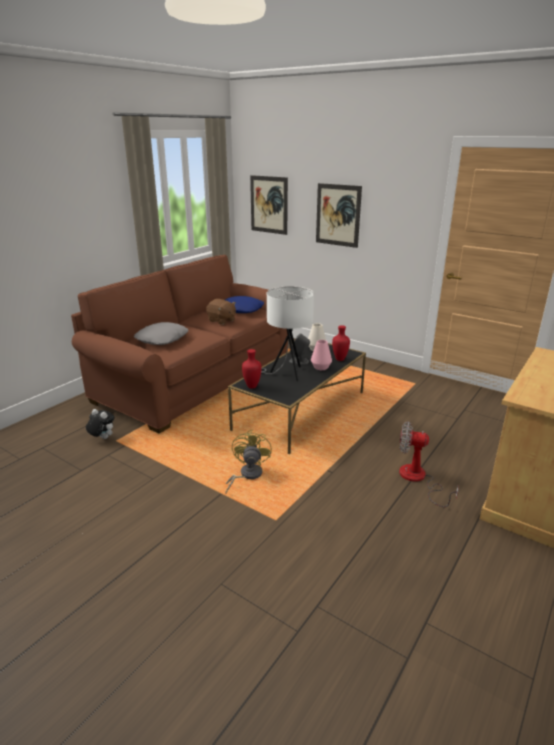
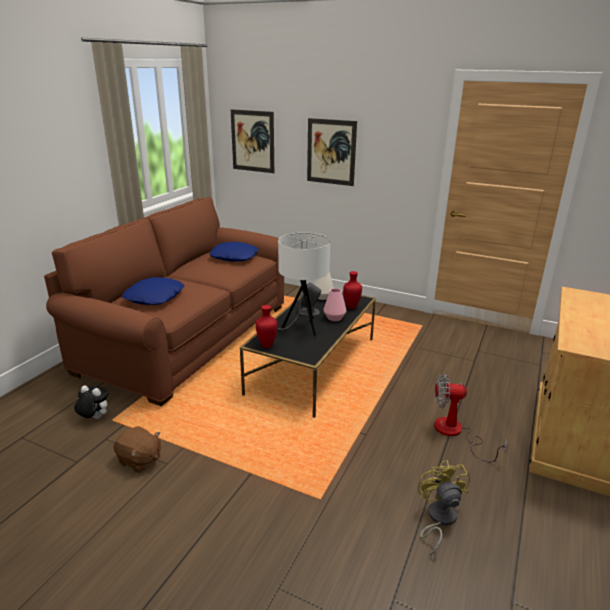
camera: 10 degrees left, 0 degrees up
(162, 339) = (155, 297): grey pillow -> blue pillow
(221, 320) = (216, 271): brown plush toy -> brown plush toy (139, 460)
(247, 475) = (274, 448): yellow fan -> yellow fan (438, 519)

